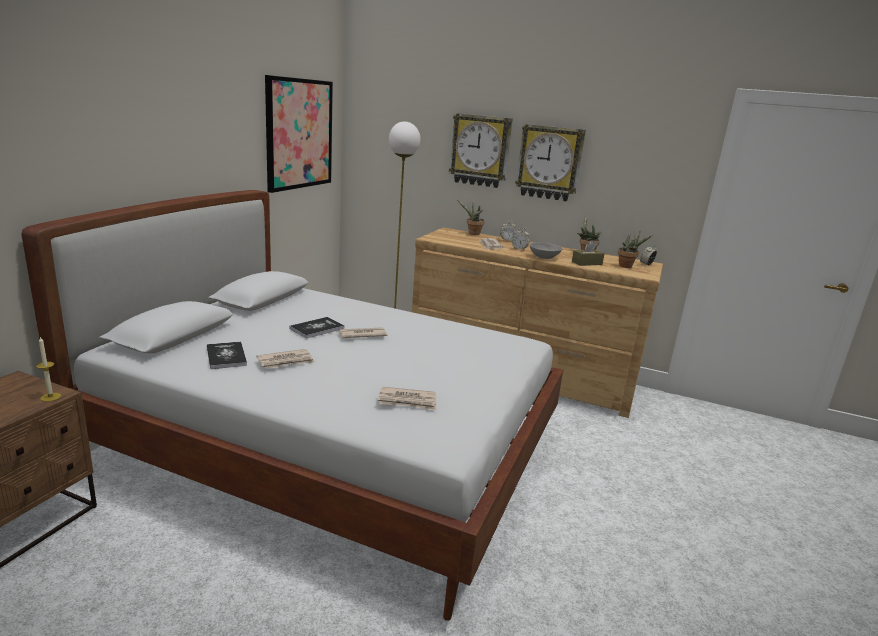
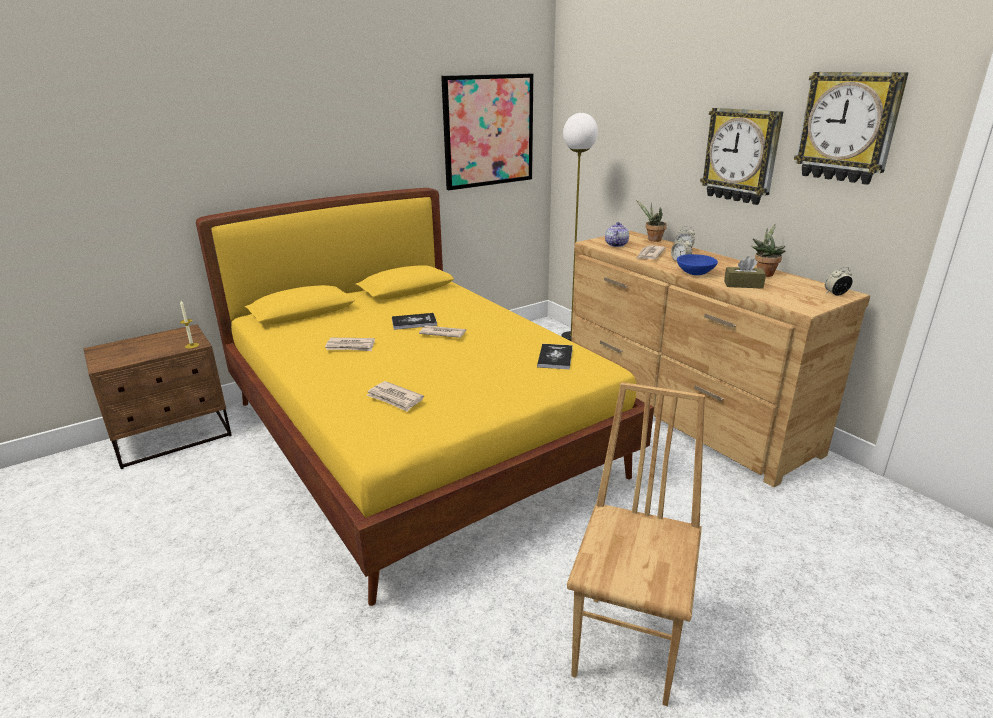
camera: 35 degrees right, 5 degrees up
(226, 356) = (316, 335): book -> book (555, 357)
(331, 452) = (418, 439): white bed -> yellow bed
(452, 239) = (616, 245): none -> teapot
(480, 150) = (670, 142): wall clock -> wall clock (848, 127)
(544, 257) = (695, 273): grey bowl -> blue bowl
(627, 266) = (798, 294): potted plant -> none
(660, 563) = (630, 646): none -> brown chair

